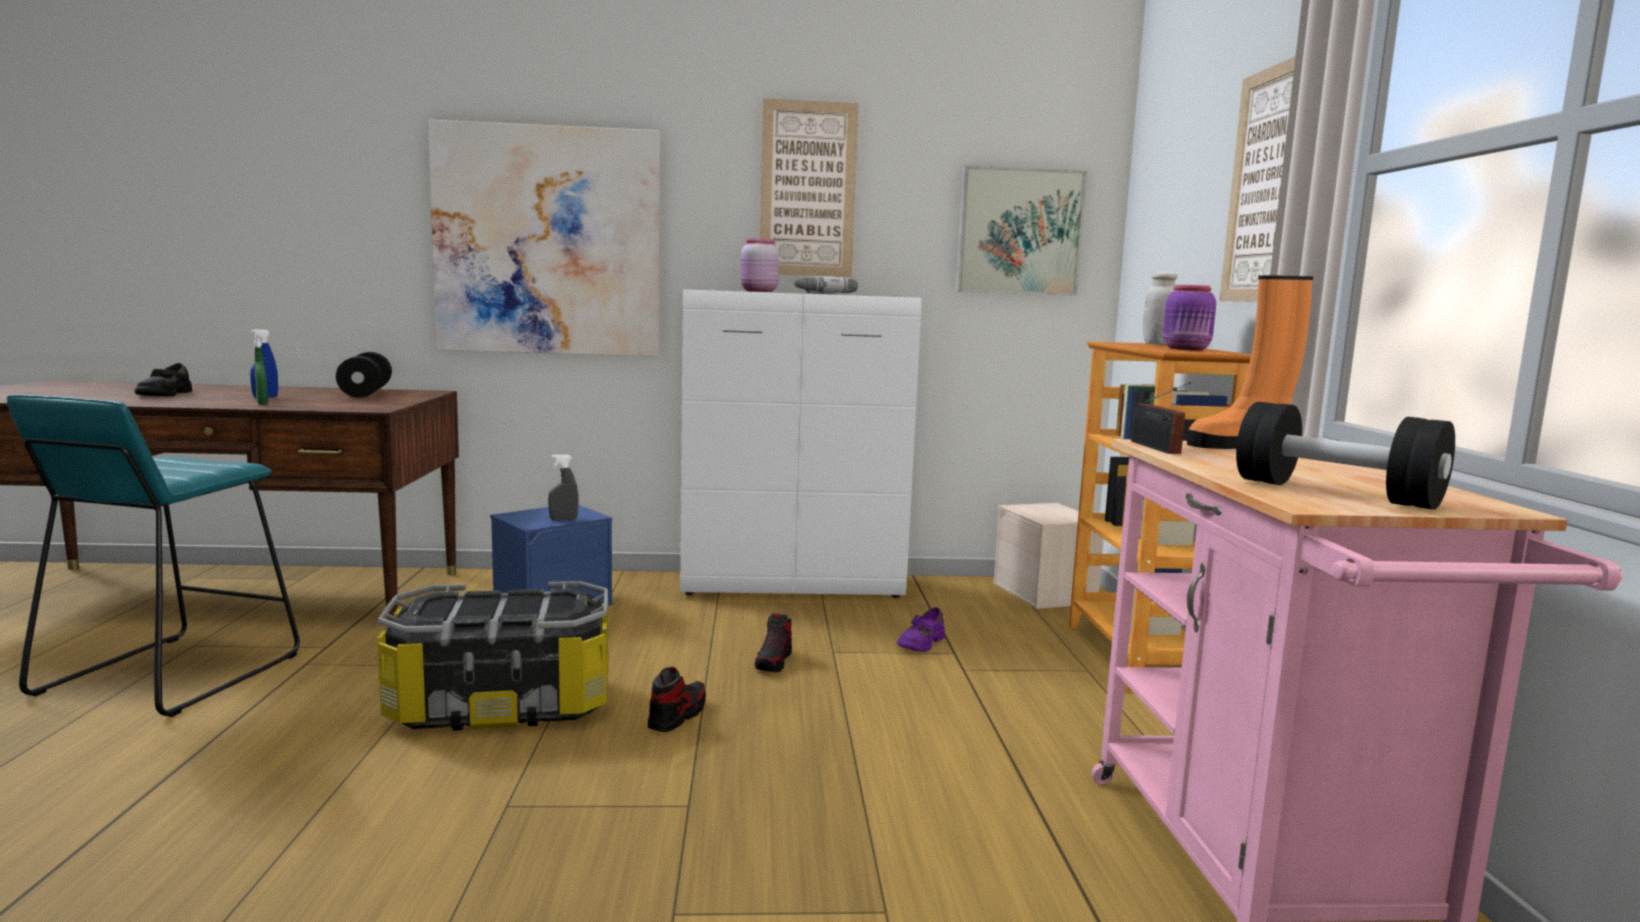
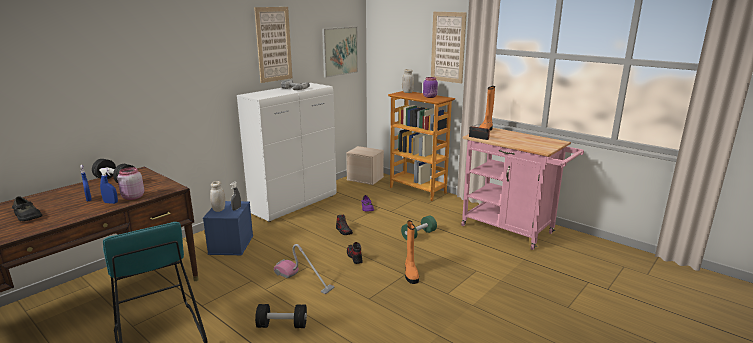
camera: 45 degrees left, 10 degrees up
(262, 403) = (111, 202): green spray bottle -> blue spray bottle
(501, 705) = (303, 280): storage box -> vacuum cleaner
(540, 512) = (219, 209): none -> white jar
(548, 241) = (174, 84): picture -> none
(704, 812) = (410, 273): none -> orange boot
(758, 291) = (274, 93): pink jar -> pink jar (132, 197)
(921, 744) = (419, 235): none -> green dumbbell
(1336, 493) = (538, 145): black dumbbell -> black dumbbell (282, 325)

